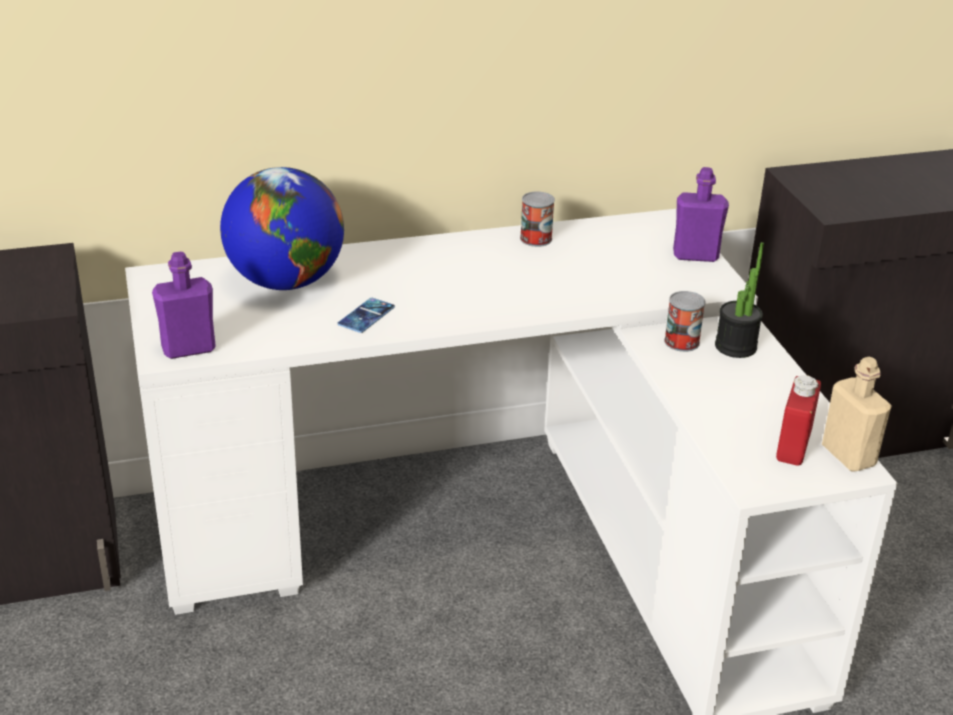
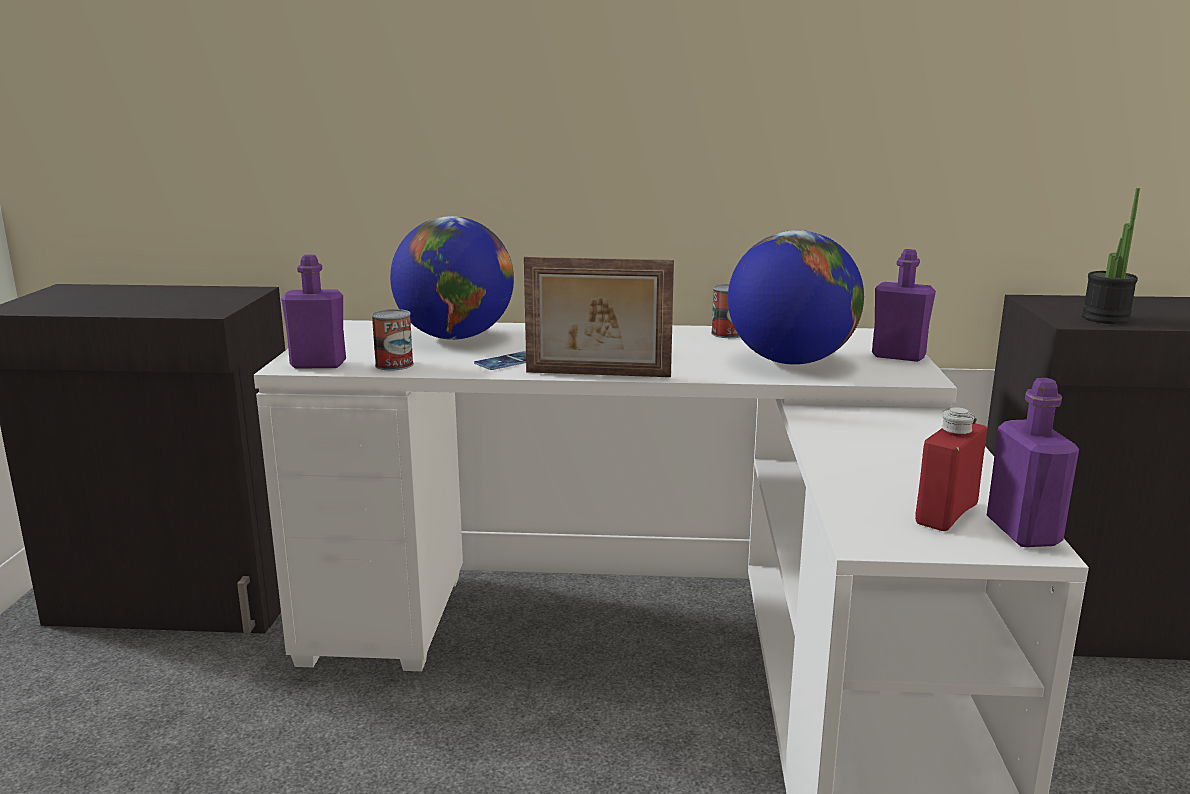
camera: 20 degrees right, 15 degrees down
(460, 325) = (597, 375): none -> picture frame
(612, 277) = (790, 361): none -> globe
(681, 342) = (849, 420): can -> can (394, 365)
(735, 347) = (914, 429): potted plant -> potted plant (1105, 318)
(848, 456) = (1023, 532): beige bottle -> purple bottle

